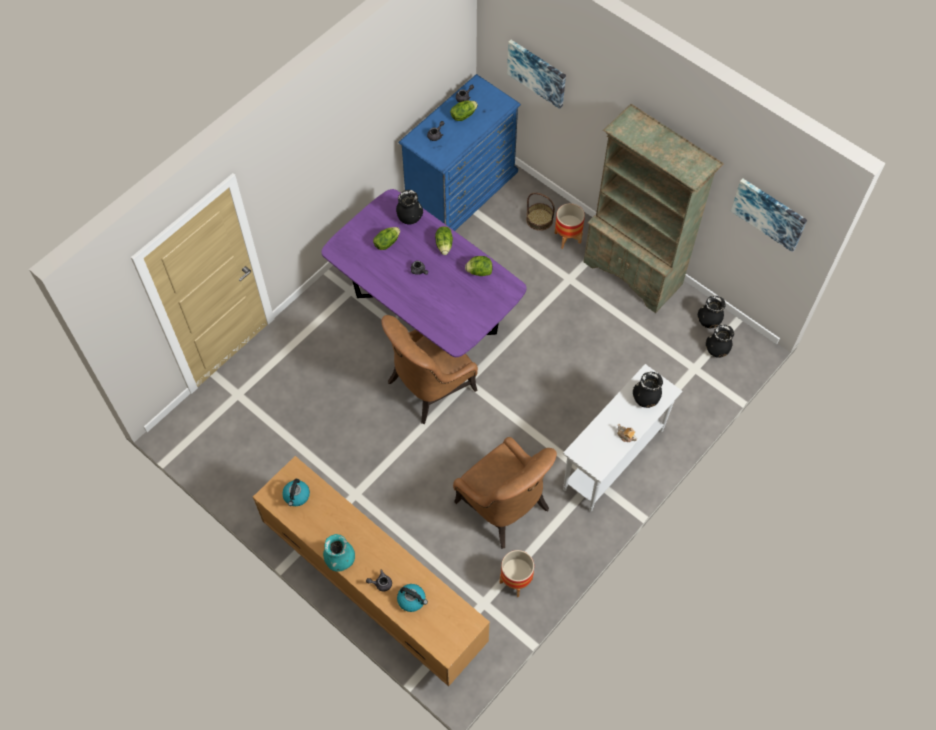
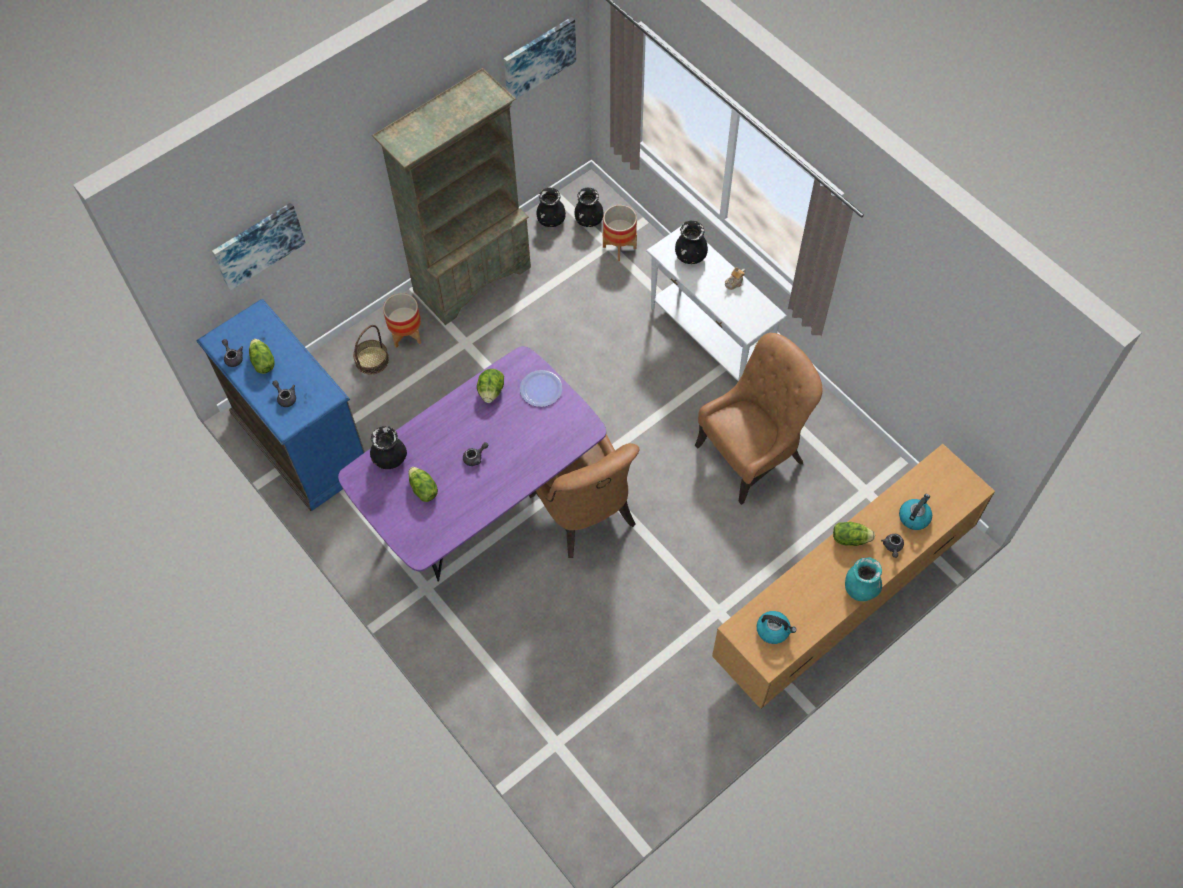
camera: 80 degrees left, 0 degrees up
(444, 245) = (442, 424): lettuce -> lettuce (850, 538)
(488, 305) = (541, 389): none -> plate
(515, 581) = (842, 455): planter -> planter (619, 247)

